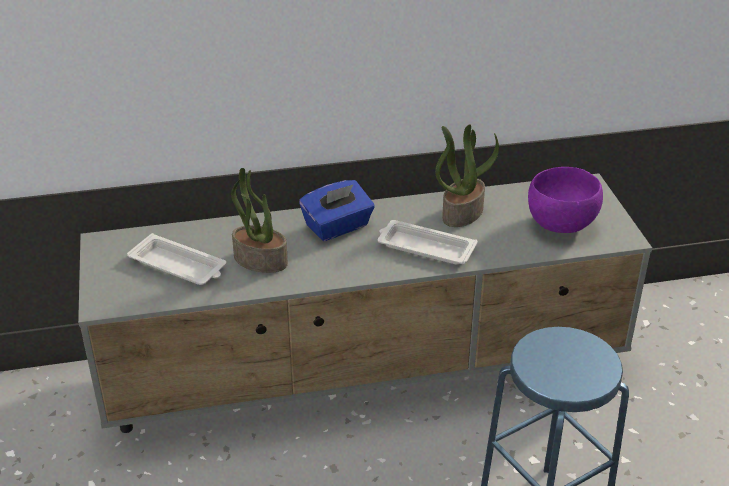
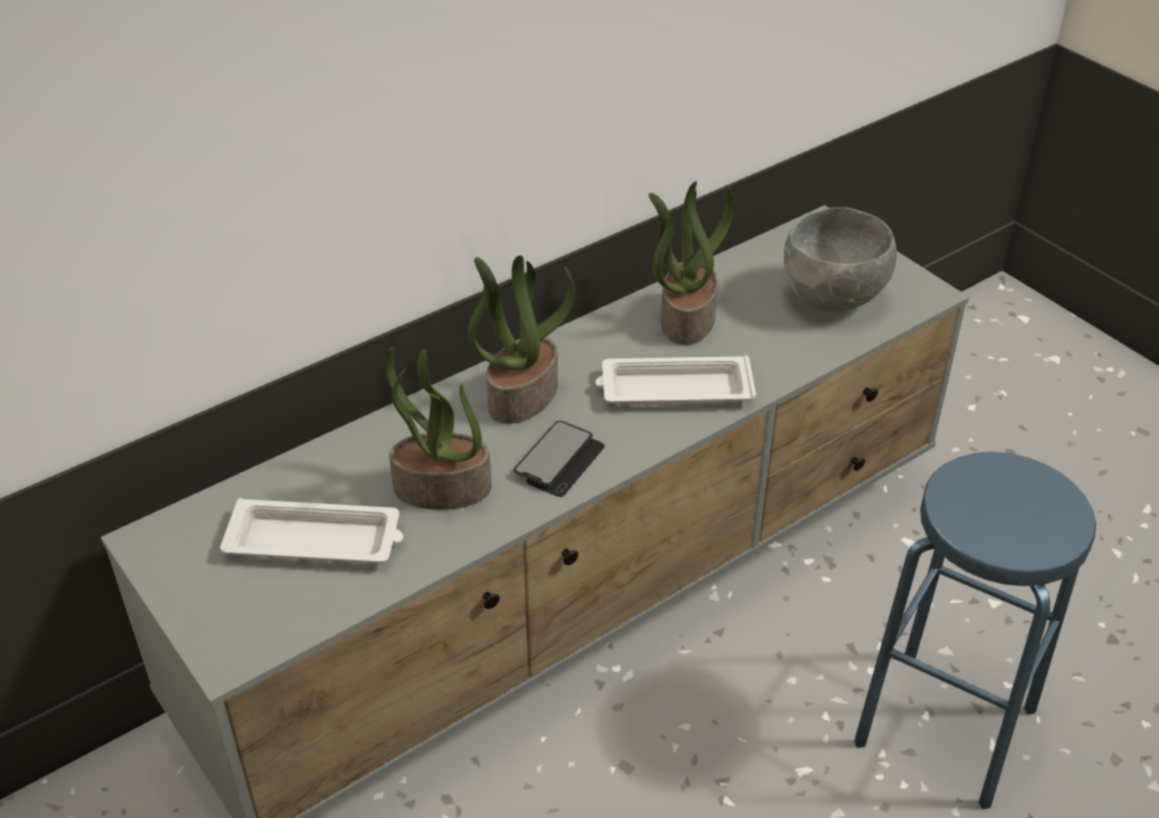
camera: 25 degrees left, 5 degrees up
(332, 265) = (559, 461): none -> phone
(337, 227) = (522, 395): blue tissue box -> potted plant
(562, 226) = (834, 298): purple bowl -> grey bowl

